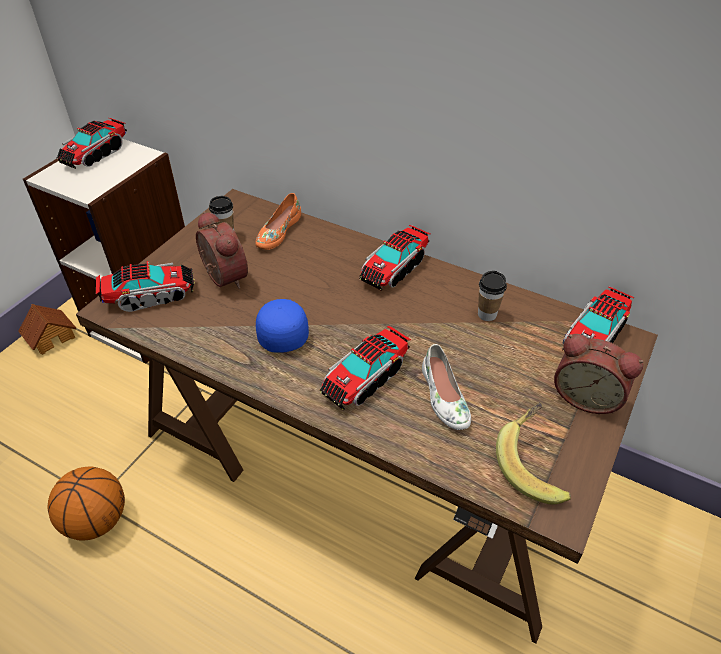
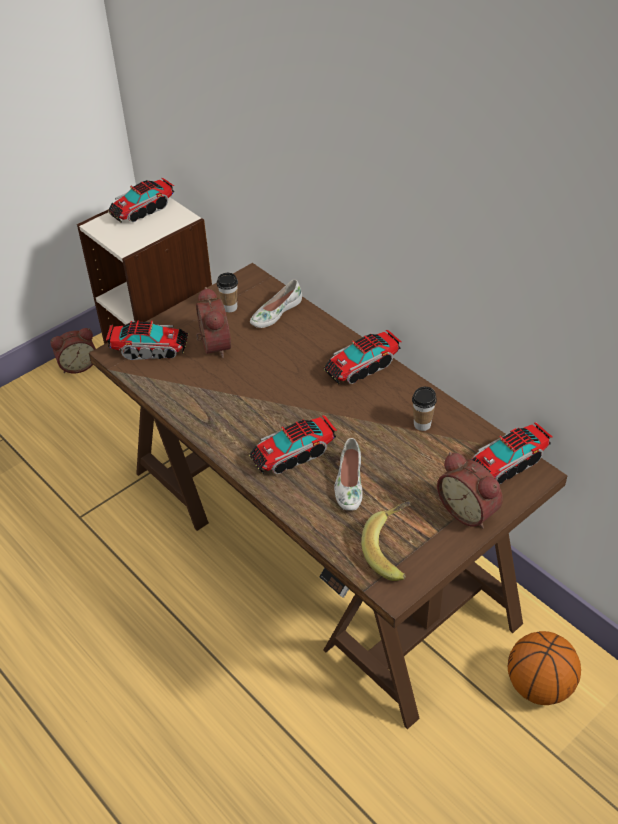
camera: 20 degrees right, 0 degrees up
(51, 337) = (78, 365): toy house -> alarm clock
(97, 520) = (75, 533): basketball -> basketball (539, 686)
(278, 231) = (275, 312): orange shoe -> white shoe
(280, 330) = (242, 400): blue cap -> none

